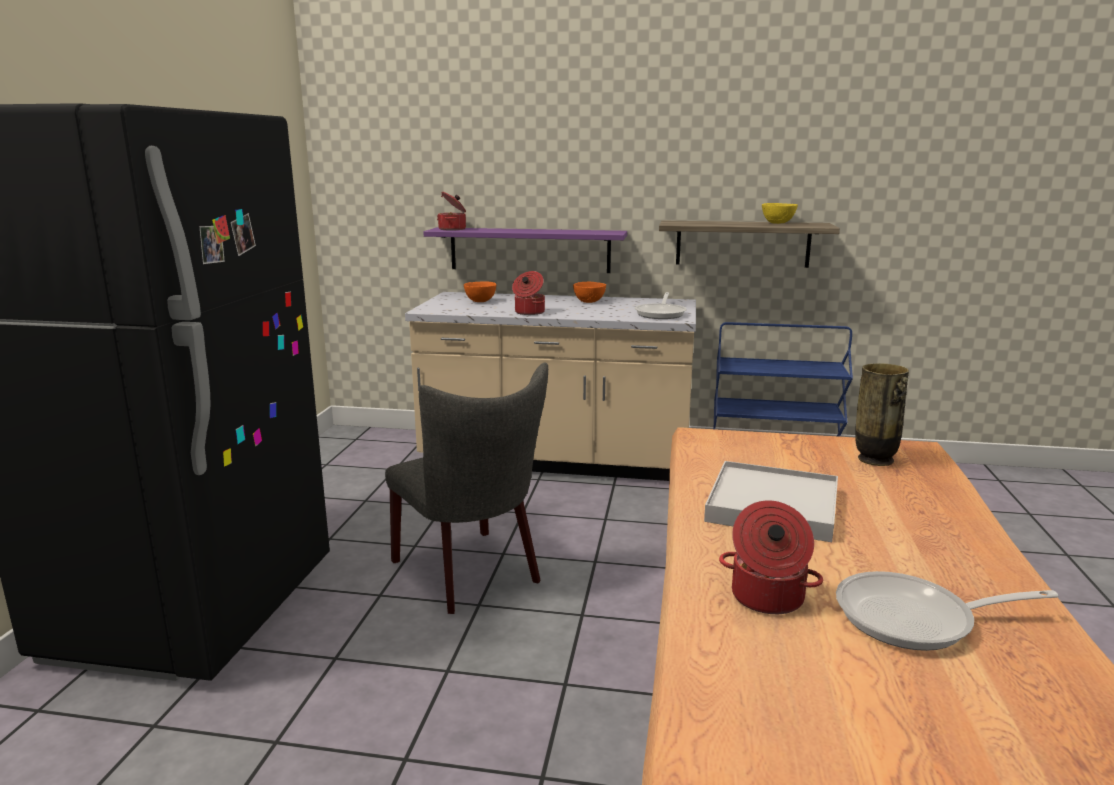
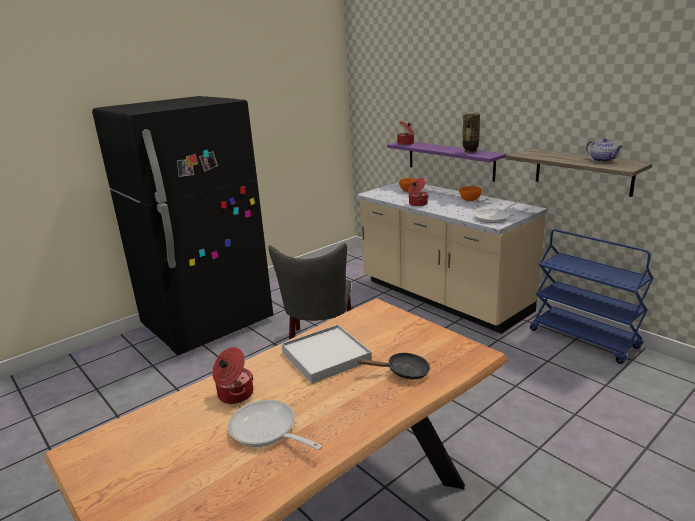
camera: 40 degrees right, 5 degrees up
(778, 223) = (602, 160): yellow bowl -> teapot
(875, 460) = (435, 351): vase -> vase (470, 151)
(895, 491) = (403, 372): none -> black frying pan

